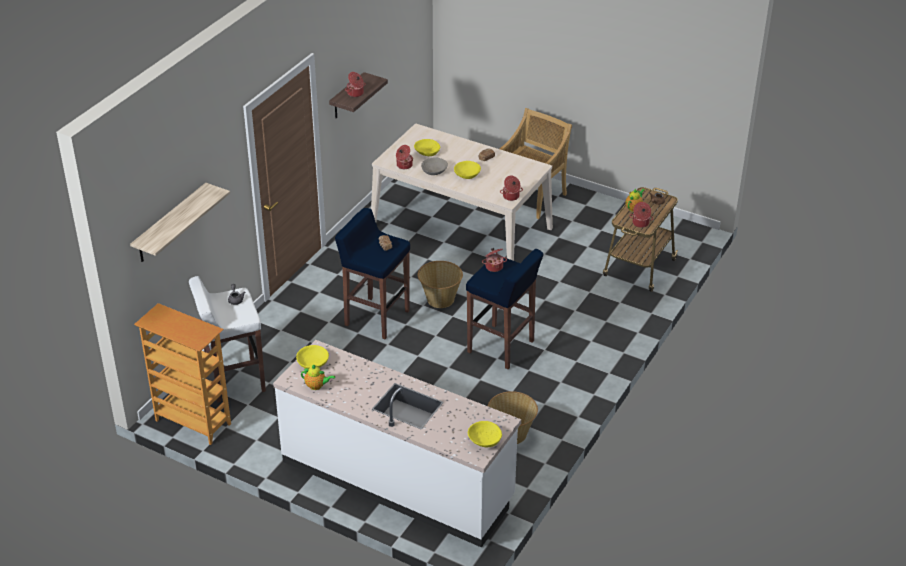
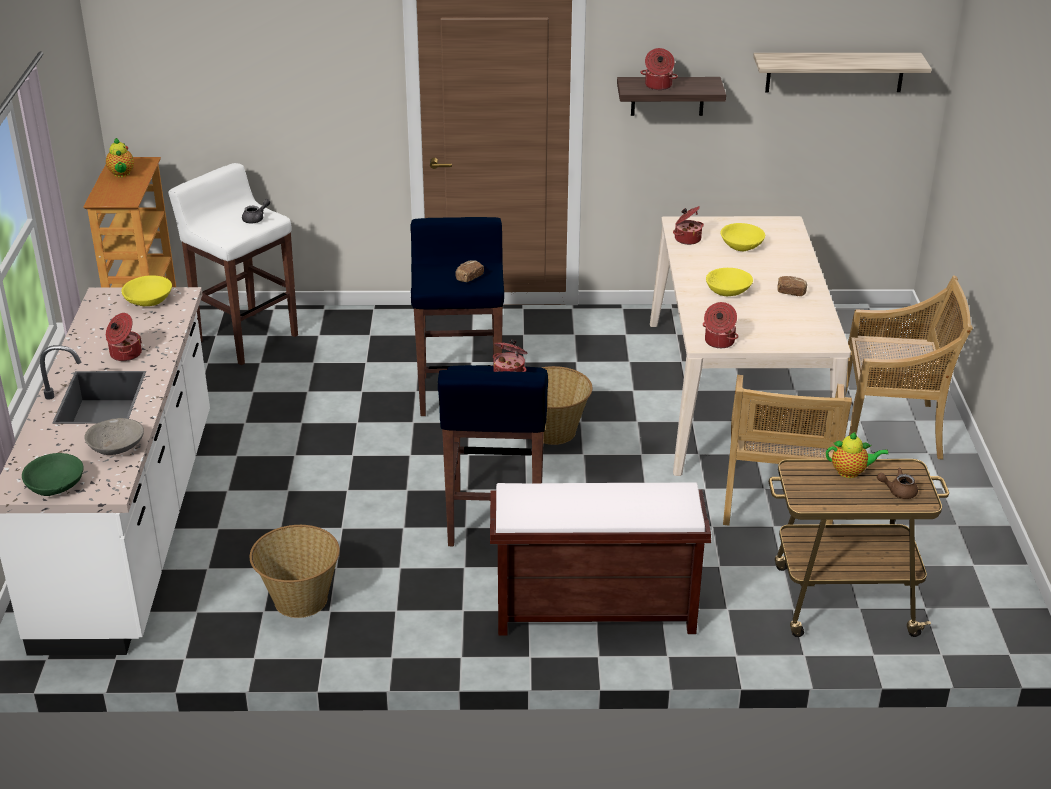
camera: 60 degrees right, 5 degrees down
(170, 224) = (214, 65): shelf -> shelf (835, 72)
(317, 386) = (100, 318): teapot -> teapot (122, 174)
(434, 171) = (703, 264): grey bowl -> grey bowl (116, 447)
(484, 440) = (55, 485): yellow bowl -> green bowl
(557, 255) = (777, 502): none -> beige chair
(592, 342) = (593, 611): none -> brown bench
(640, 223) = (814, 492): cooking pot -> cooking pot (125, 354)

